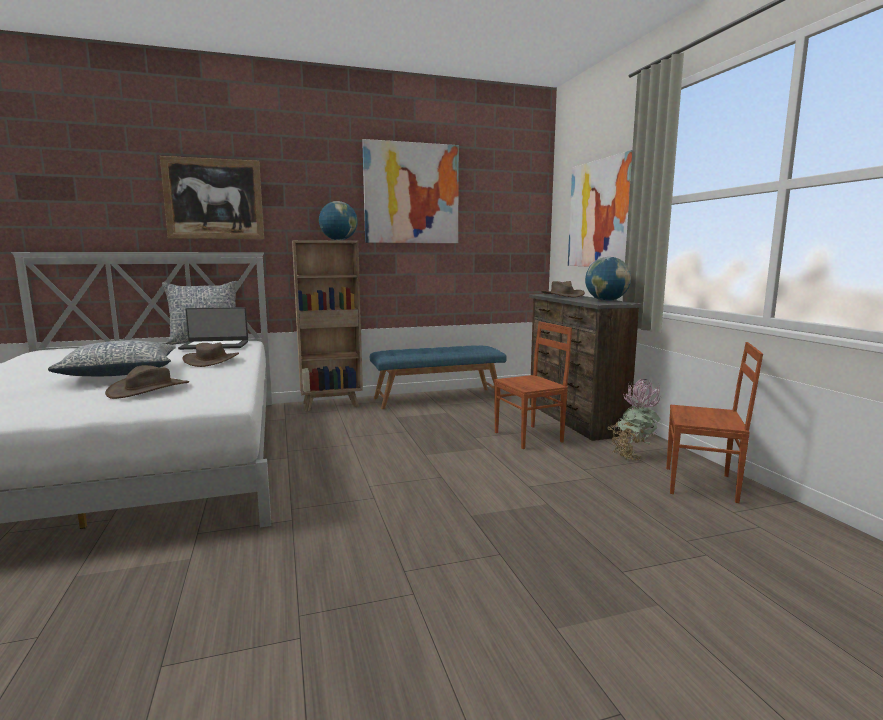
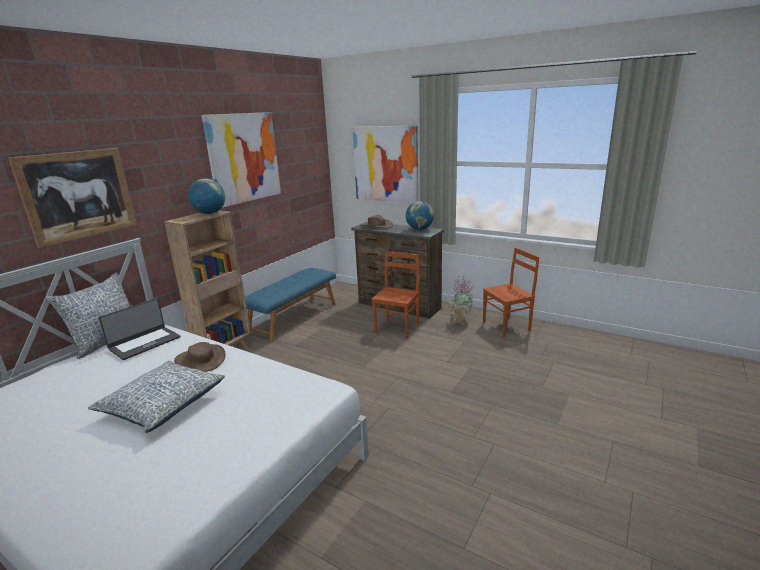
camera: 40 degrees left, 10 degrees up
(149, 389) = (246, 406): brown hat -> none

